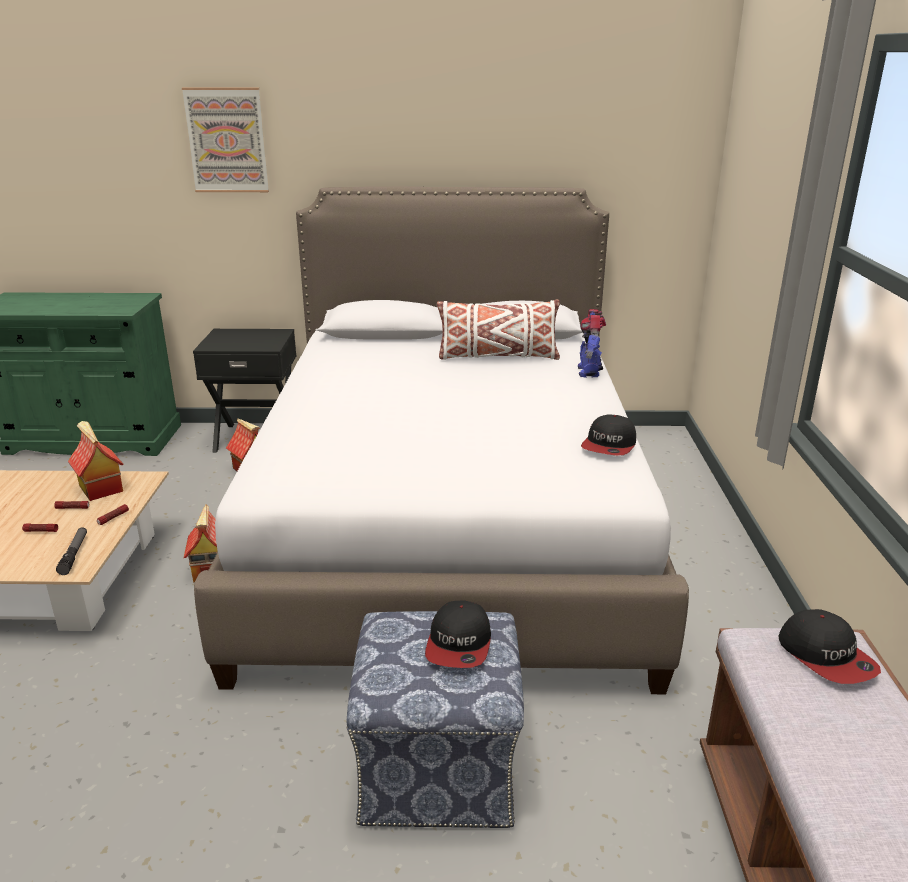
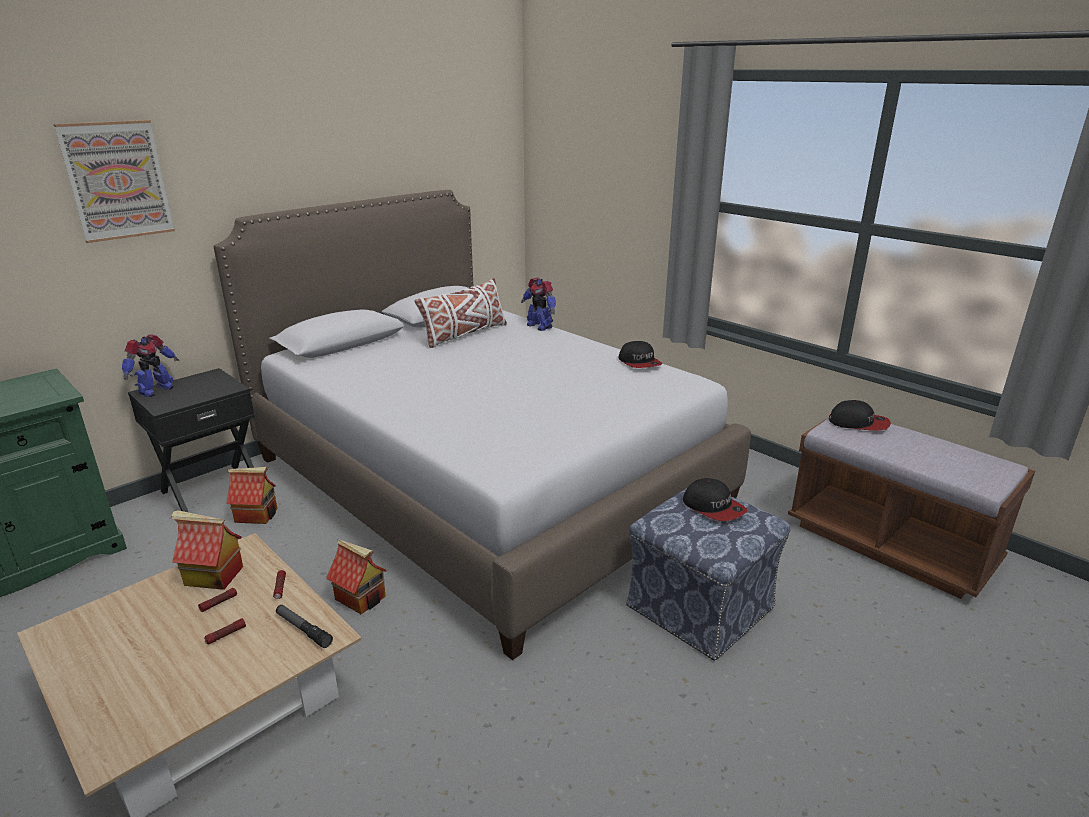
camera: 45 degrees left, 0 degrees up
(227, 333) = (155, 390): none -> toy robot

